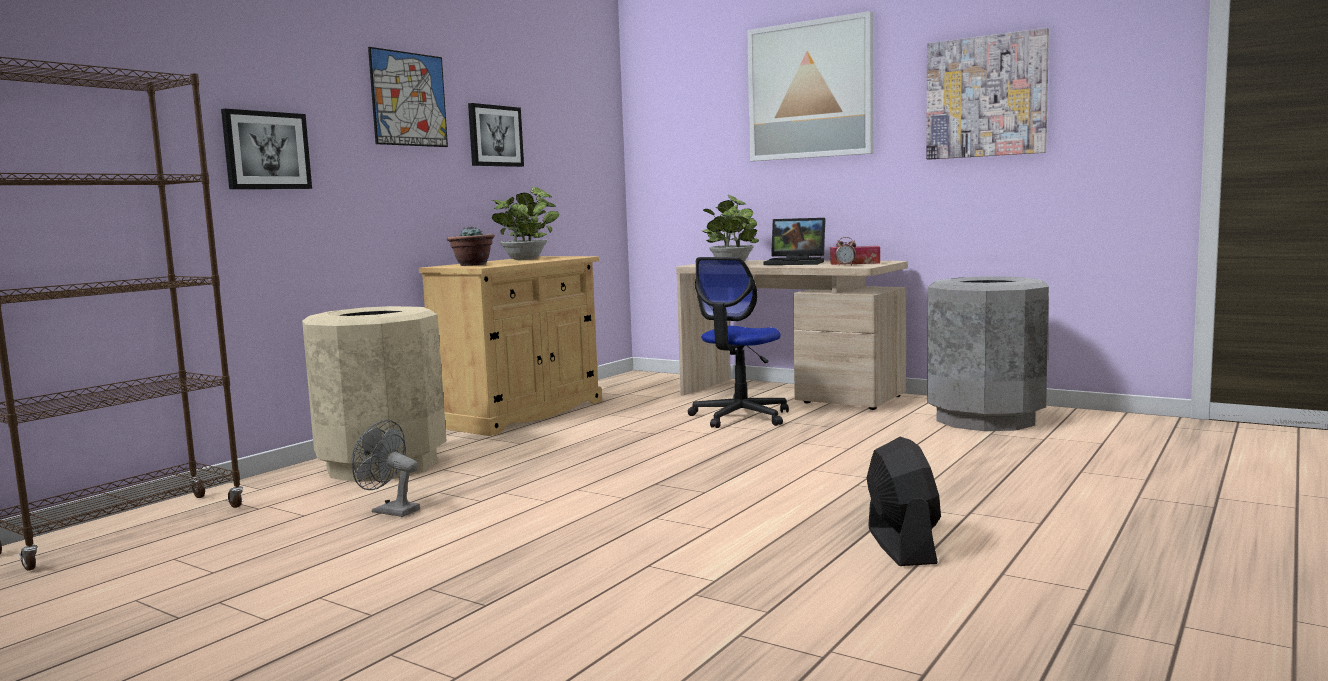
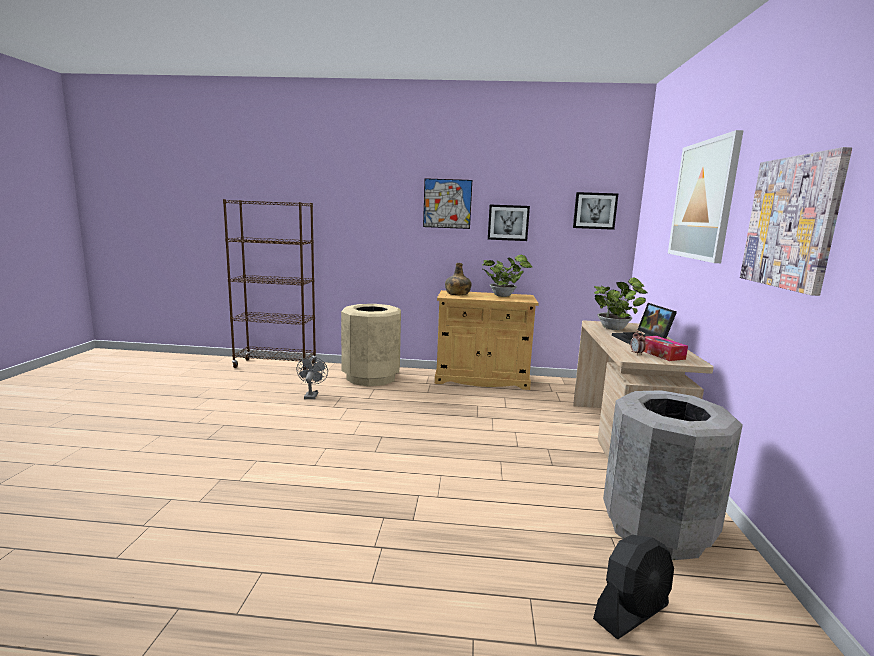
camera: 60 degrees right, 5 degrees up
(266, 150) = (364, 229): picture -> picture (594, 210)
(472, 265) = (457, 294): potted plant -> green bottle
(740, 417) = (540, 432): office chair -> none
(901, 546) = (303, 527): black fan -> black fan (631, 612)

